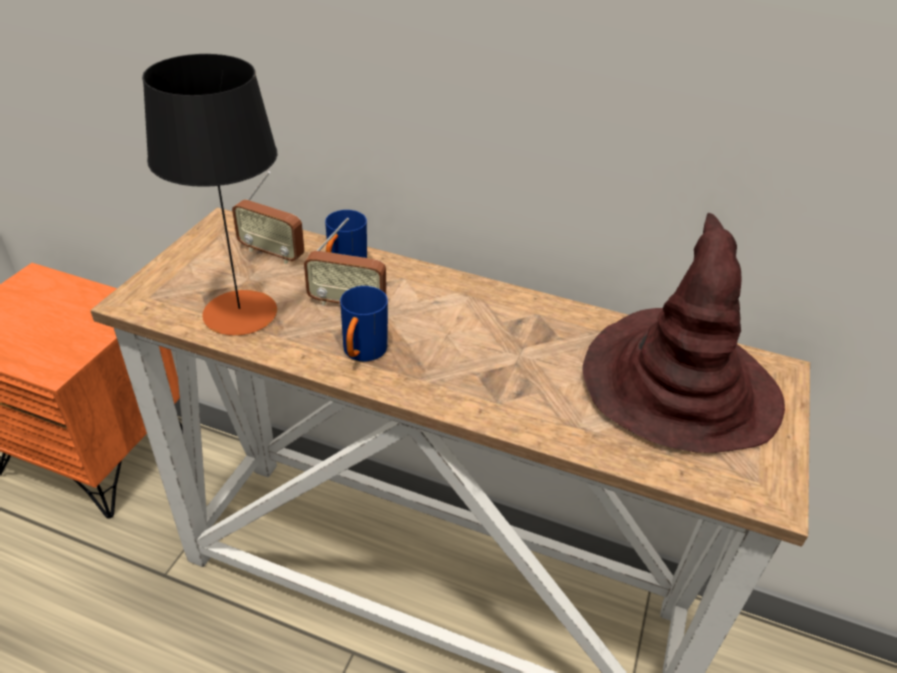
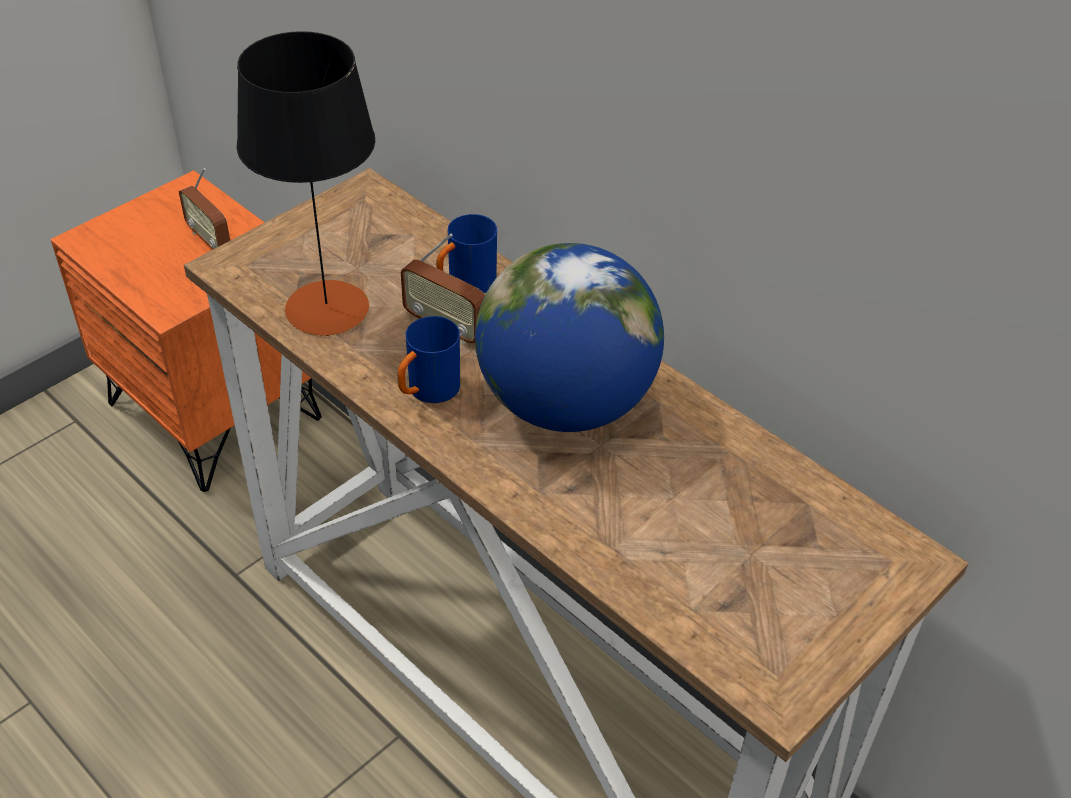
camera: 25 degrees right, 5 degrees up
(272, 253) = (398, 243): radio -> radio (210, 240)
(474, 333) = (566, 403): none -> globe
(678, 385) = (767, 538): brown hat -> none

